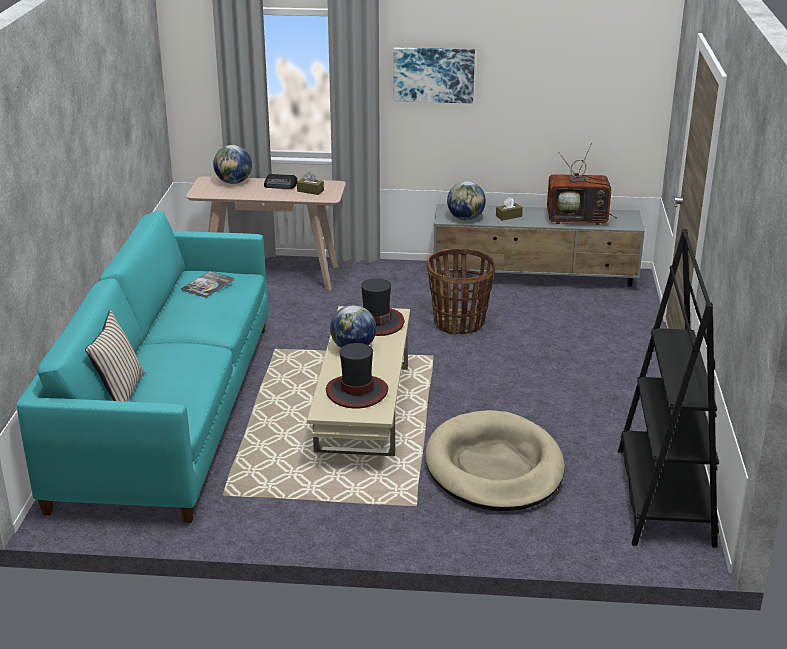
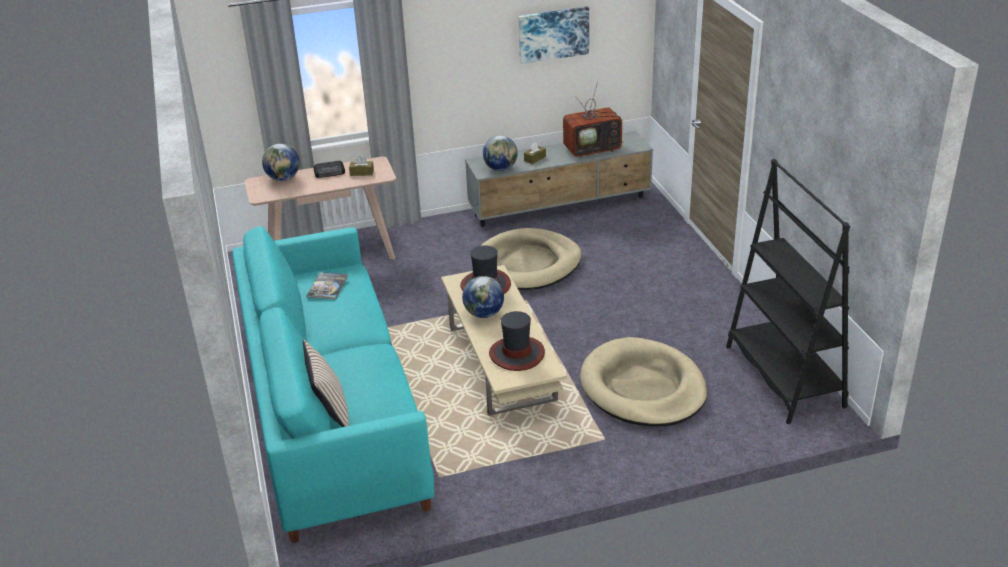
camera: 20 degrees left, 5 degrees up
(433, 74) = (451, 45): picture -> picture (553, 34)
(459, 323) = (527, 264): basket -> beige dog bed

